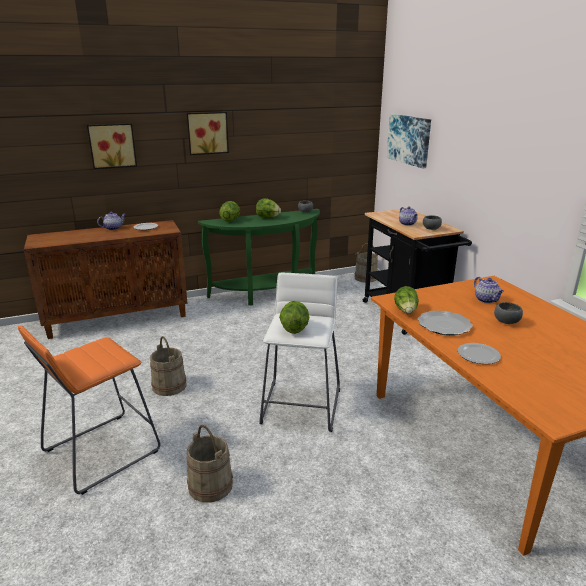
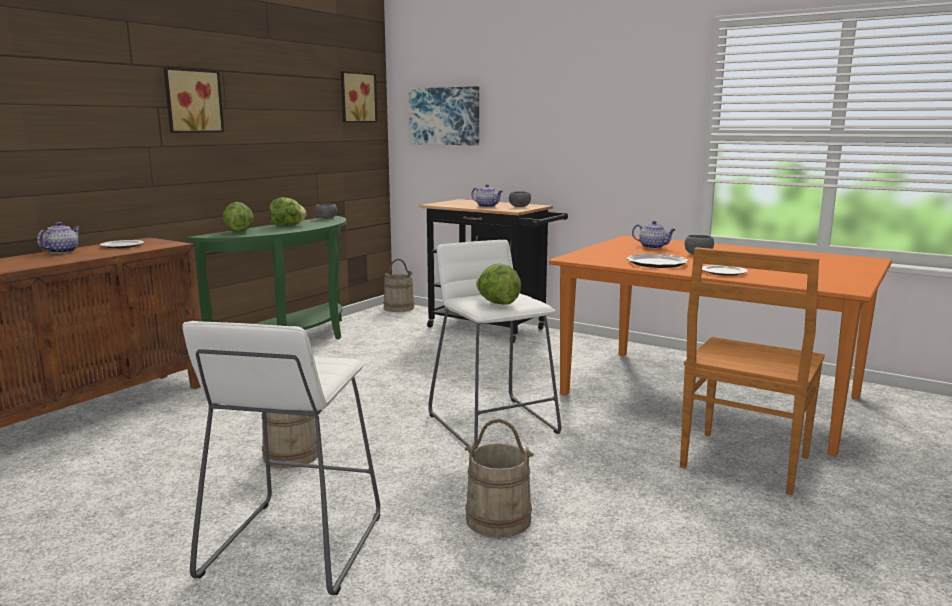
camera: 35 degrees left, 10 degrees down
(101, 451) = (294, 546): orange stool -> white stool
(112, 145) = (49, 111): picture -> picture (356, 97)
(406, 311) = (604, 261): lettuce -> none
(429, 522) = (743, 463): none -> brown chair

